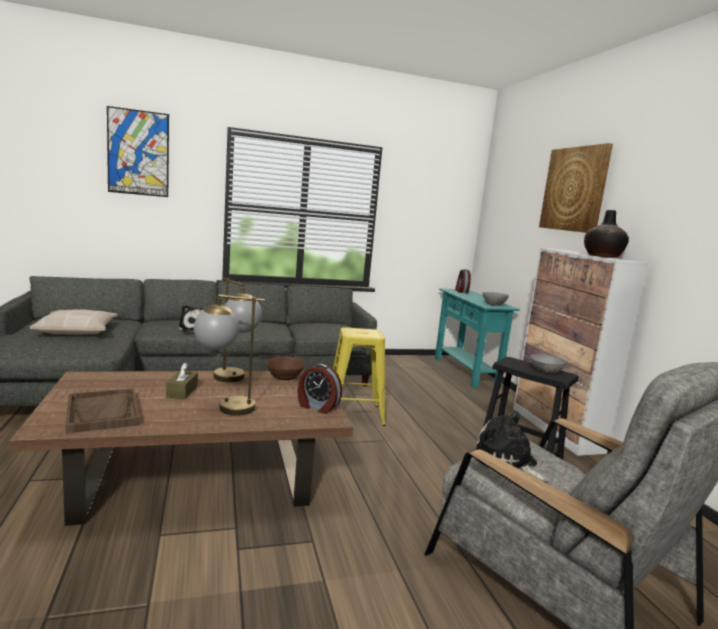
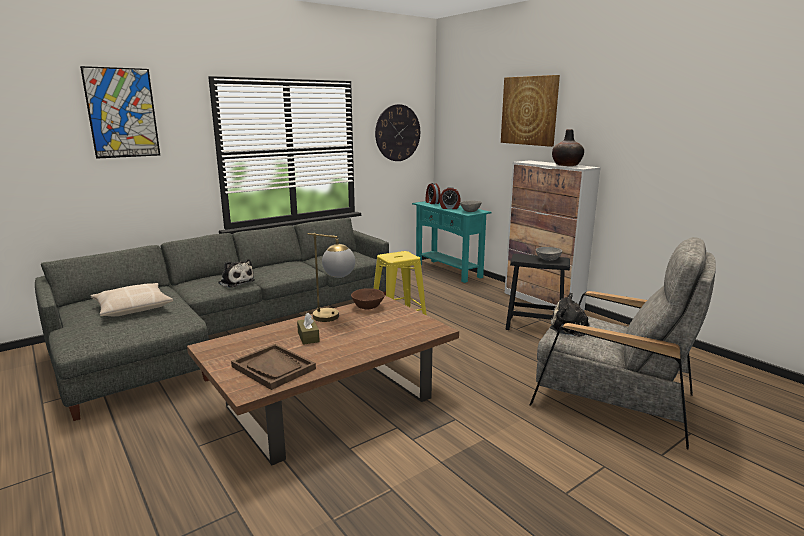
camera: 20 degrees left, 5 degrees up
(224, 407) = (356, 340): table lamp -> none
(317, 407) = (419, 323): alarm clock -> alarm clock (449, 208)
(432, 209) = (397, 133): none -> wall clock

